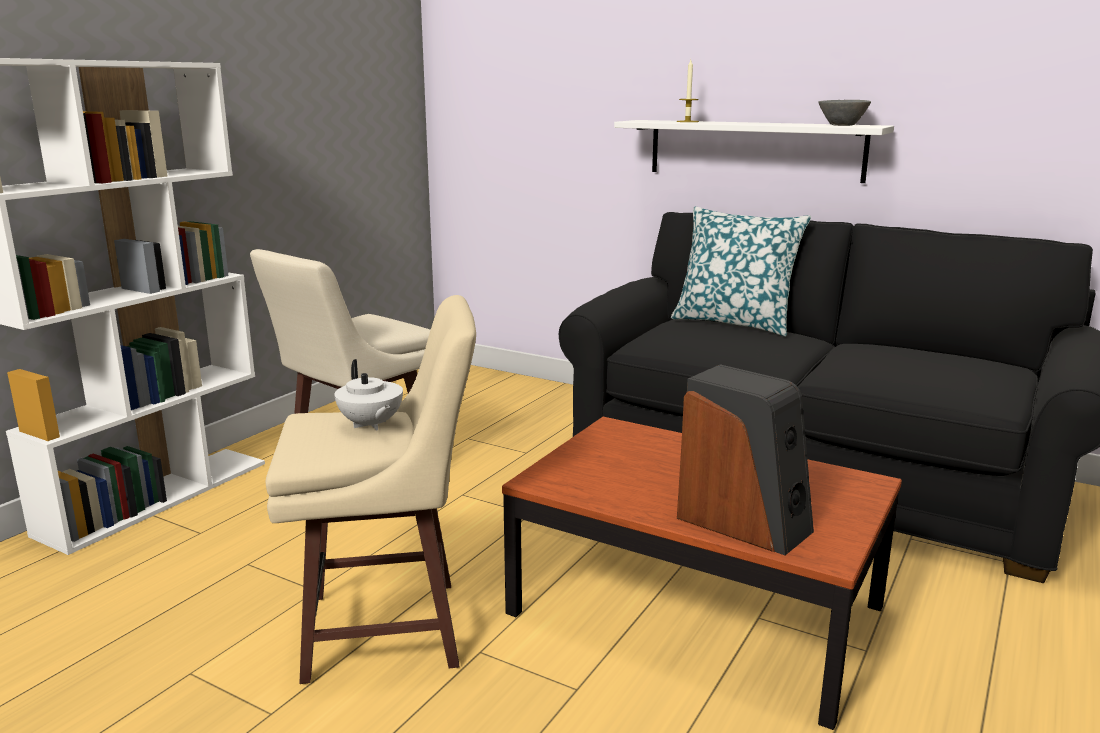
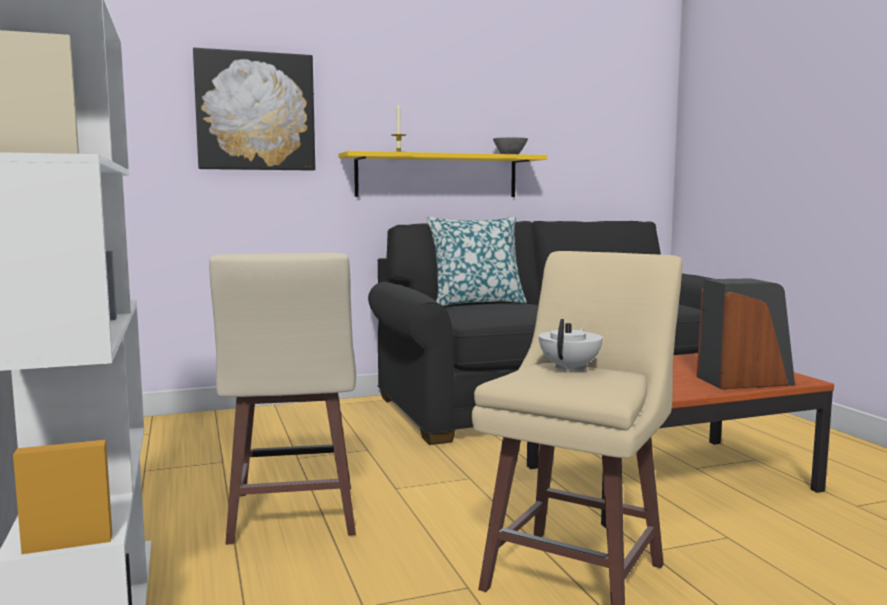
camera: 50 degrees left, 10 degrees down
(370, 425) = (570, 368): white teapot -> white teapot turned 75 degrees counterclockwise
(558, 74) = (255, 112): none -> picture
(754, 150) = (437, 176): white shelf -> yellow shelf

